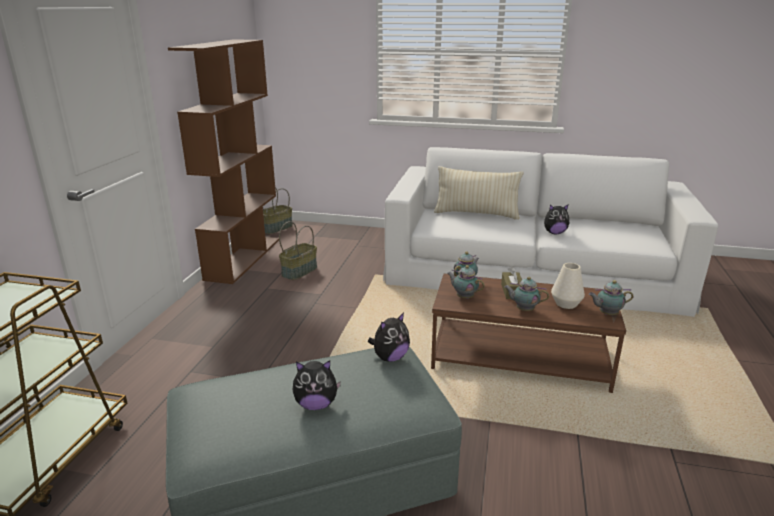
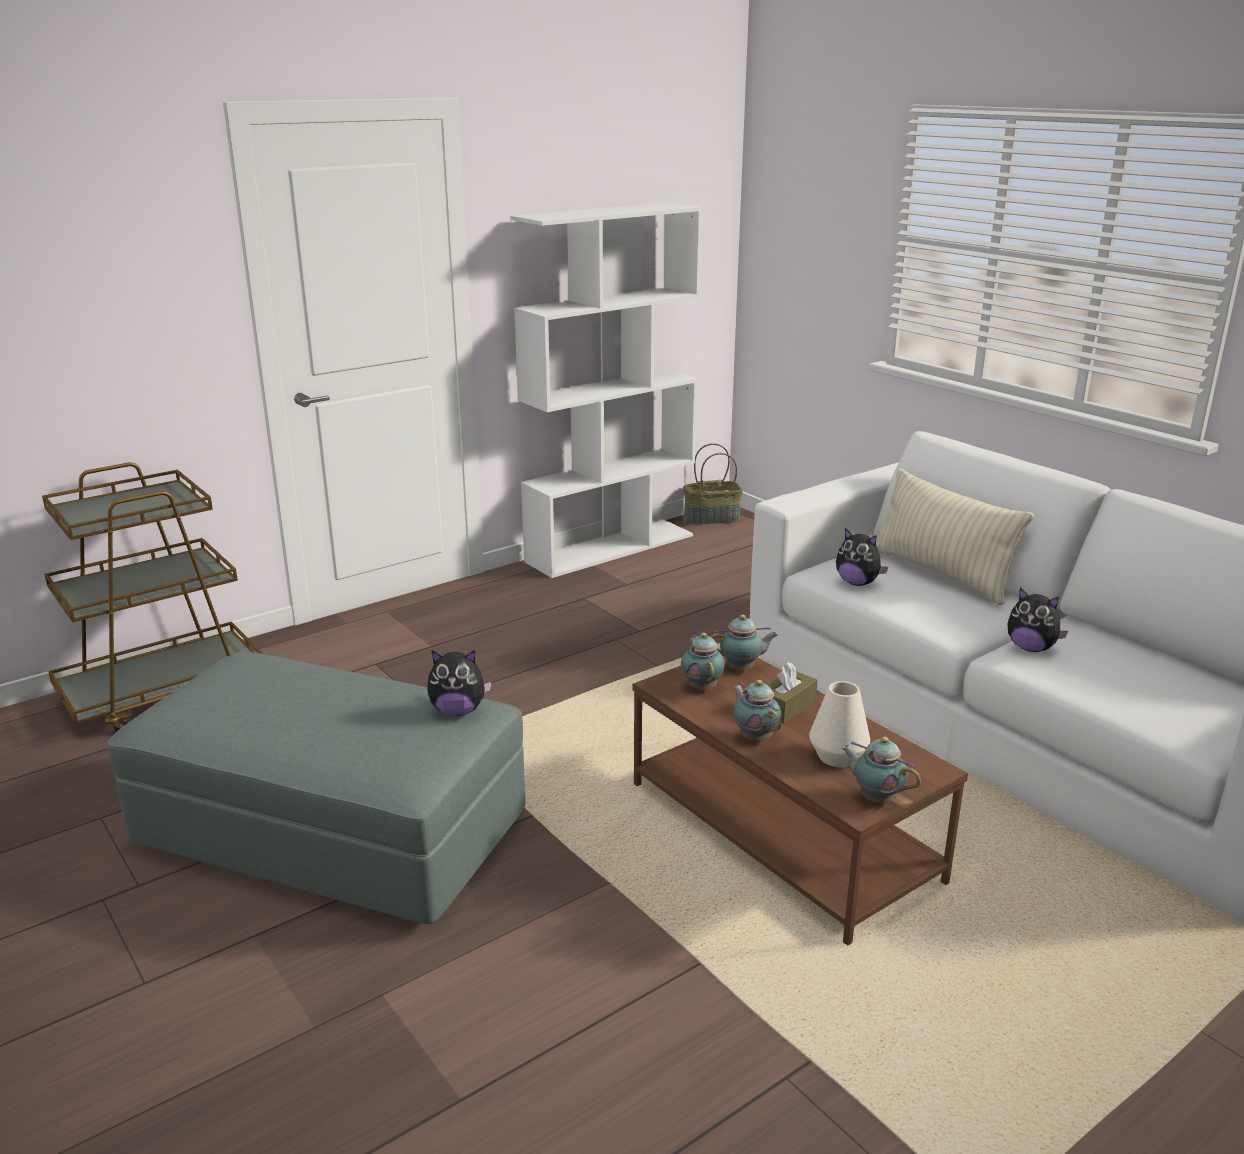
camera: 40 degrees right, 0 degrees up
(243, 258) = (610, 548): brown bookcase -> white bookcase
(299, 271) = (655, 589): basket -> none
(316, 404) = (308, 721): plush toy -> plush toy (857, 583)

